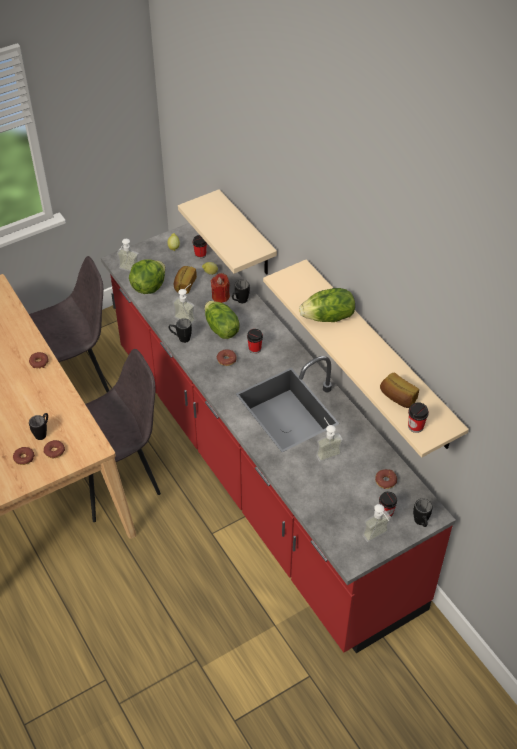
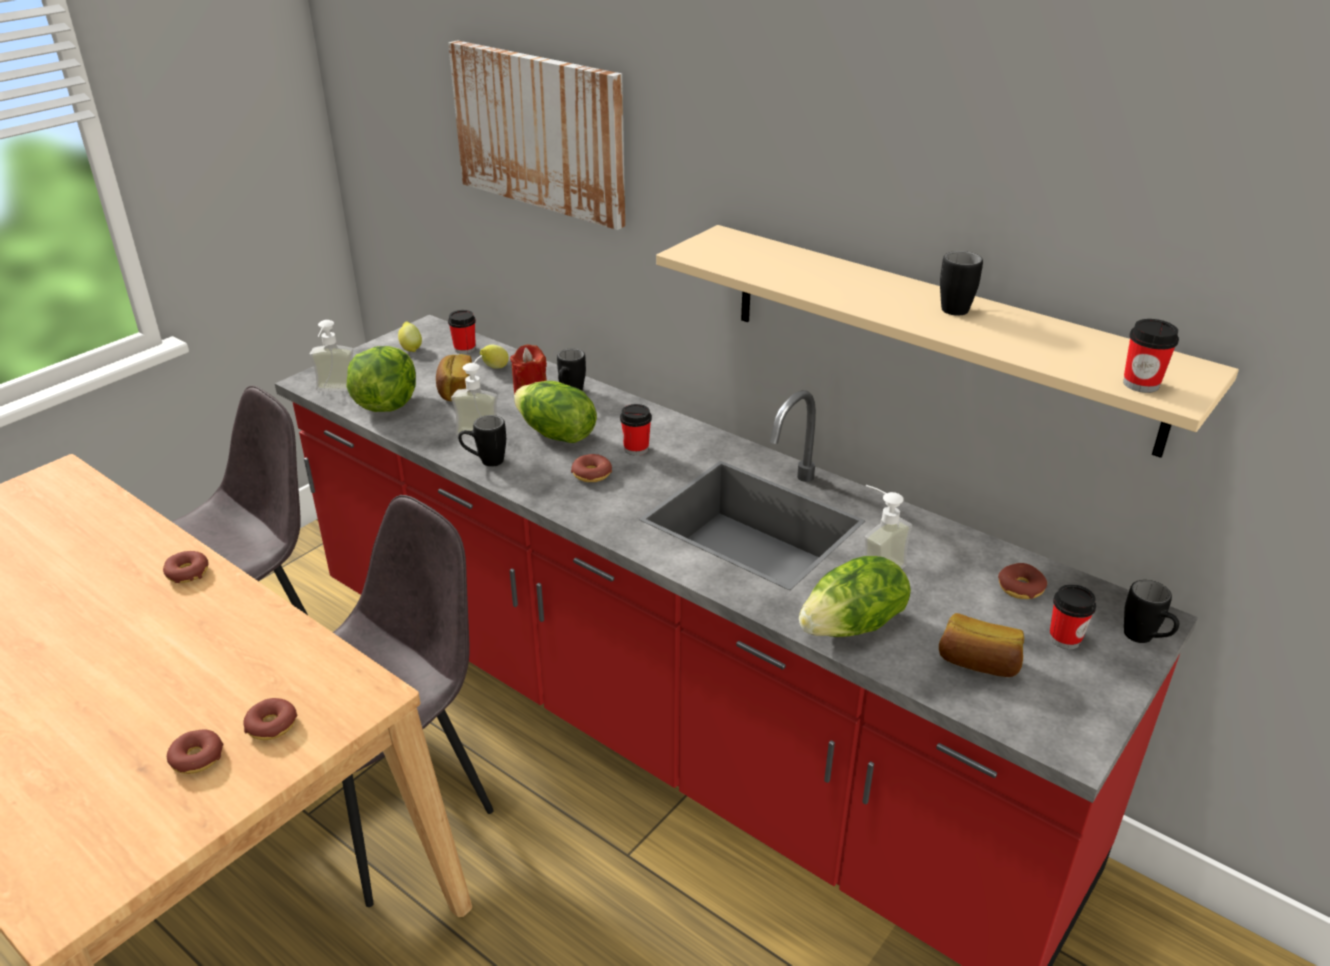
camera: 20 degrees left, 15 degrees down
(43, 432) = (231, 695): black mug -> black mug (954, 306)
(242, 173) = (540, 132): none -> picture
(247, 235) = (559, 268): beige shelf -> none
(328, 317) = (823, 279): lettuce -> lettuce (853, 626)
(378, 537) = (1088, 687): soap dispenser -> none
(397, 397) = (1061, 353): bread -> bread (978, 663)

